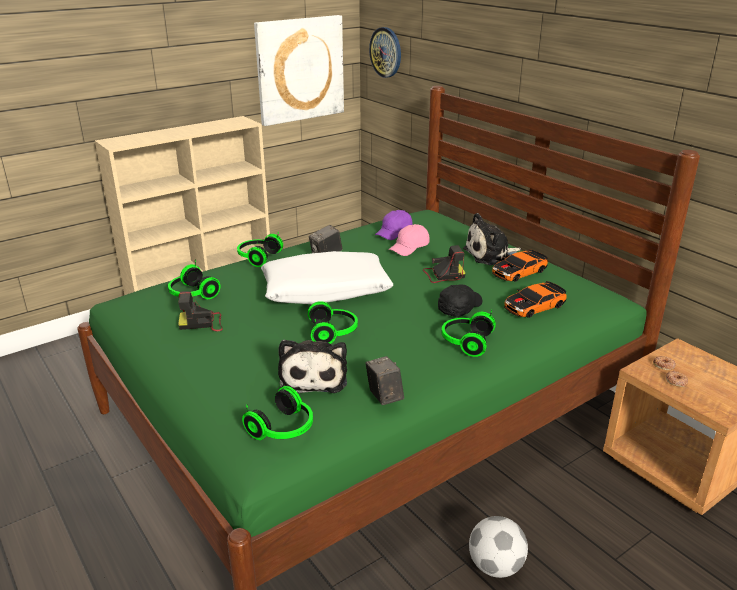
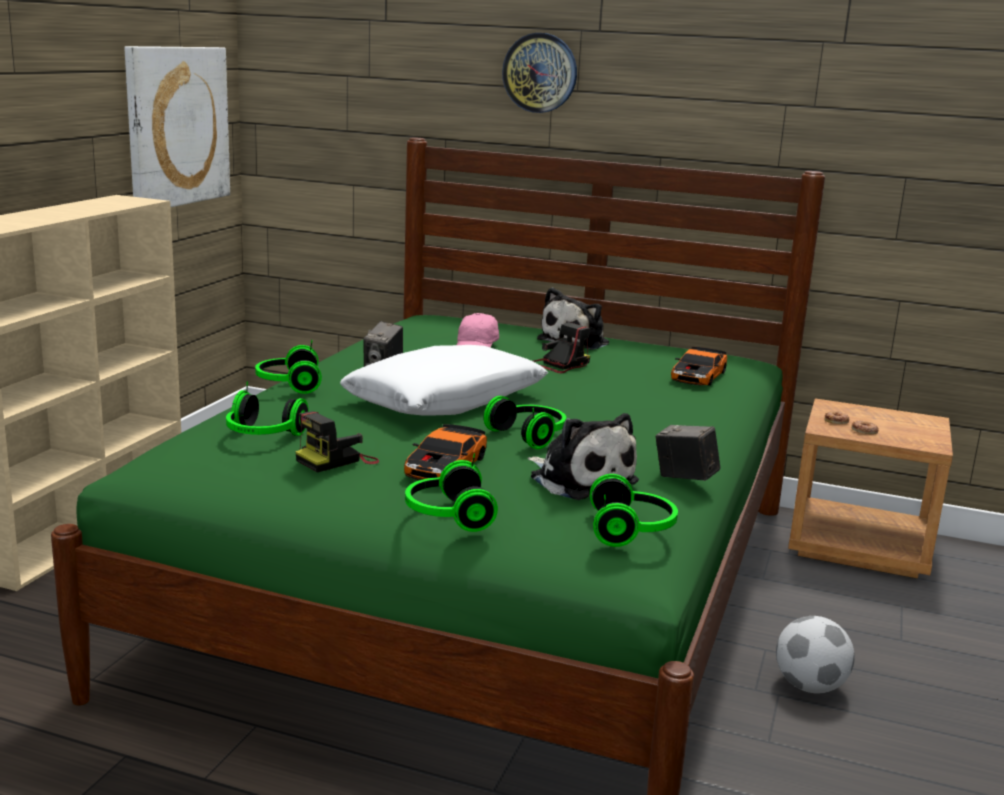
camera: 35 degrees left, 10 degrees down
(386, 52) = (299, 101): wall clock -> wall clock (540, 73)
(394, 232) = (429, 336): purple cap -> none
(459, 308) = (628, 389): black cap -> none
(465, 342) = (684, 416): headphones -> headphones (447, 516)
(519, 272) = (634, 350): toy car -> toy car (446, 465)

